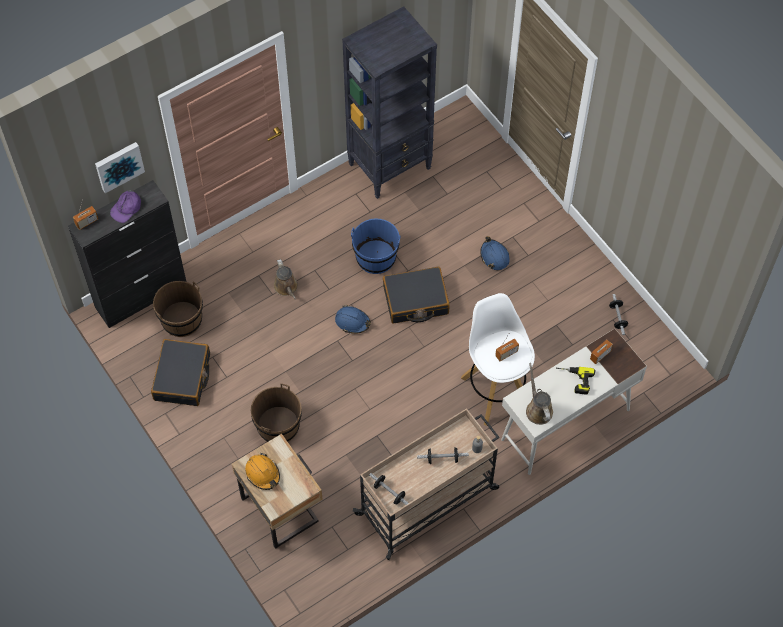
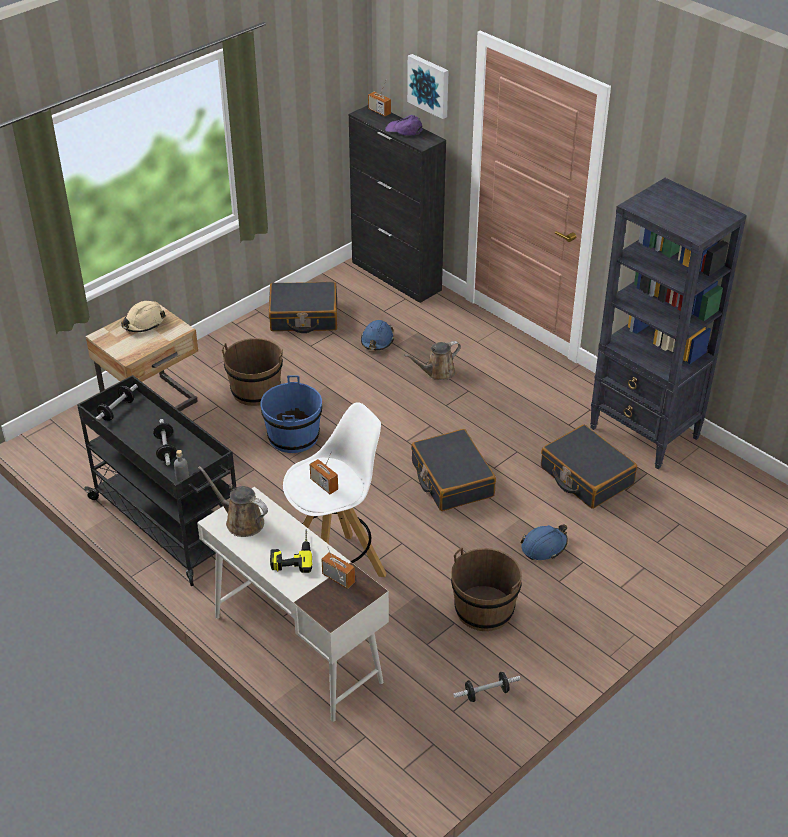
camera: 80 degrees right, 20 degrees down
(182, 320) = (374, 306): brown bucket -> brown bucket (484, 609)
(263, 473) = (143, 323): orange hard hat -> beige hard hat
(352, 322) = (406, 430): blue hard hat -> blue hard hat (377, 341)
(376, 257) = (504, 437): blue bucket -> blue bucket (293, 436)
(428, 214) = (586, 476): none -> black suitcase
(428, 500) = (170, 524): beige cart -> black cart
(538, 409) = (241, 521): brown watering can -> brown watering can turned 120 degrees counterclockwise

